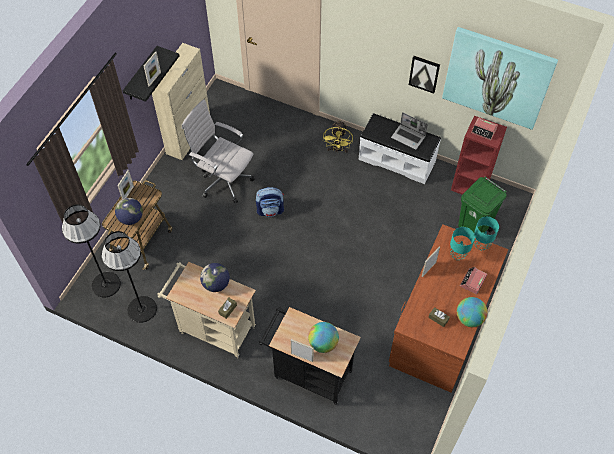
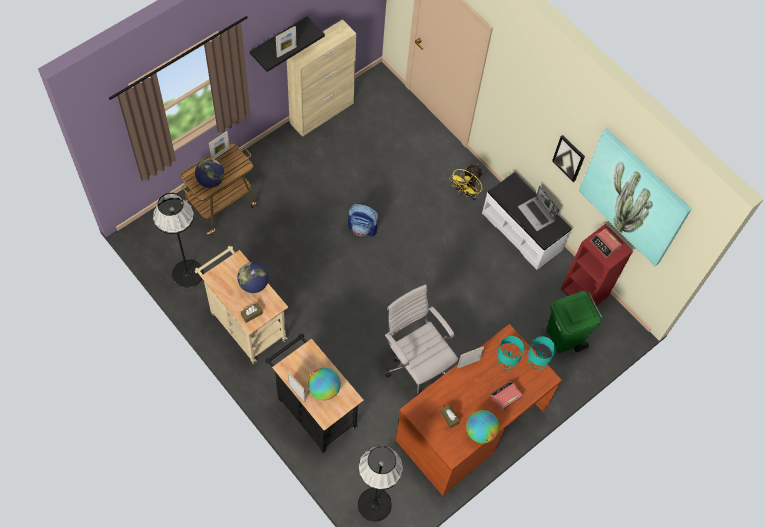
camera: 20 degrees right, 5 degrees up
(106, 284) = (166, 233): black floor lamp -> black floor lamp (374, 504)
(223, 180) = (332, 176): white office chair -> white office chair (416, 364)

